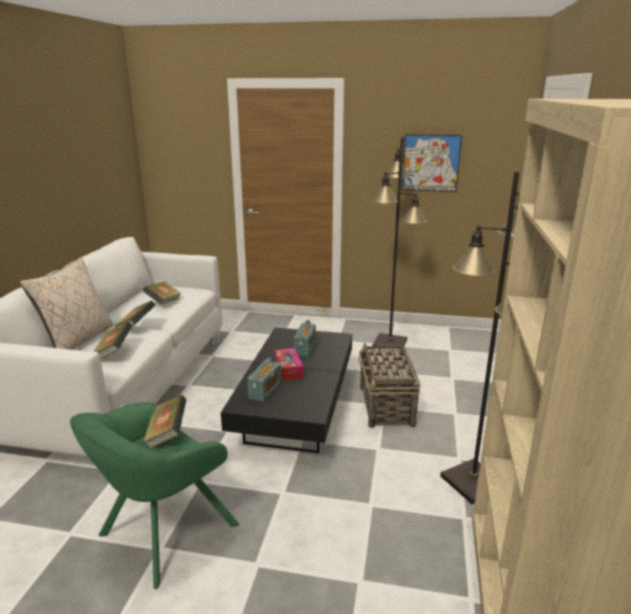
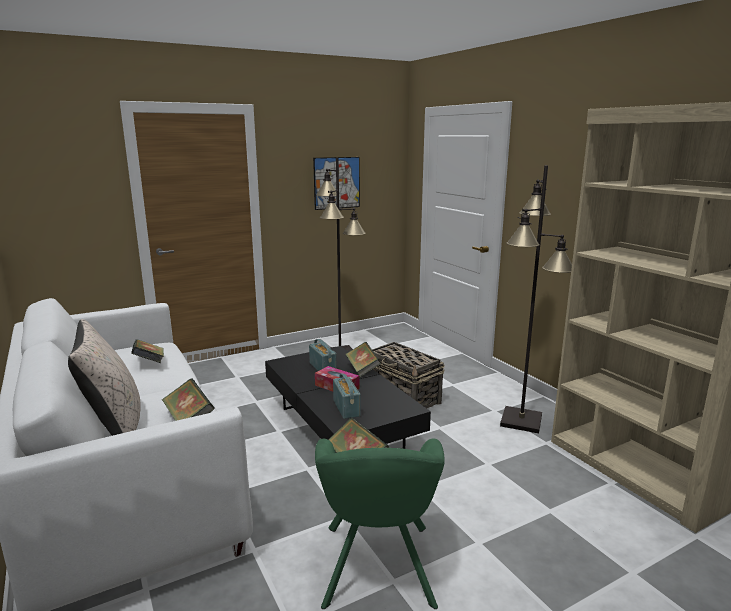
camera: 40 degrees left, 5 degrees down
(136, 327) = (168, 391): book -> book (362, 369)

